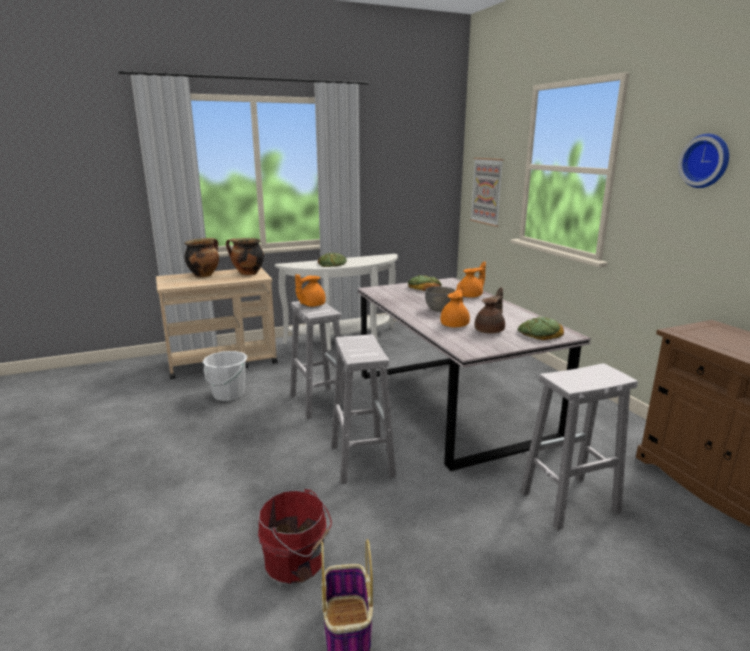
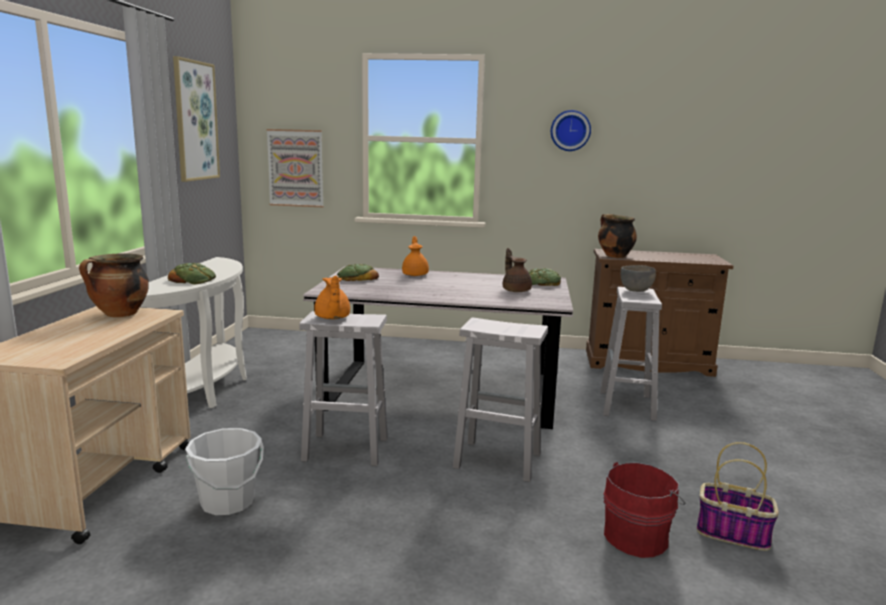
camera: 60 degrees left, 5 degrees down
(204, 275) = (52, 334): cooking pot -> cooking pot (614, 256)
(402, 153) = (195, 121): none -> picture
(440, 310) = (439, 289): grey bowl -> grey bowl (636, 290)
(455, 324) = (486, 294): orange teapot -> none

